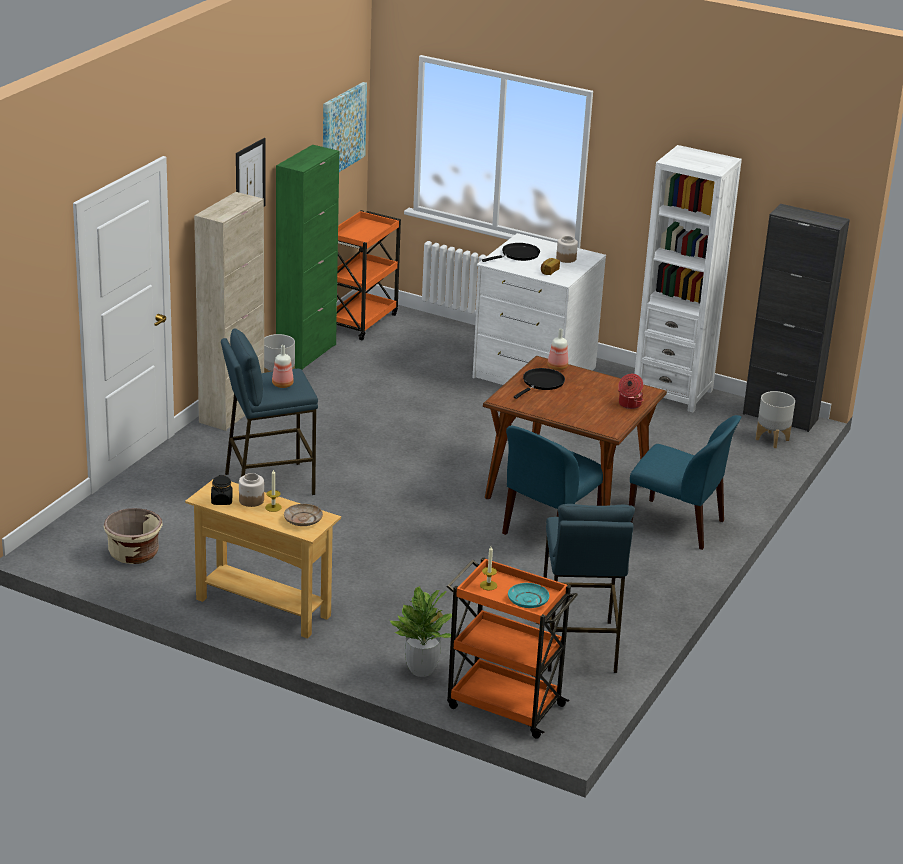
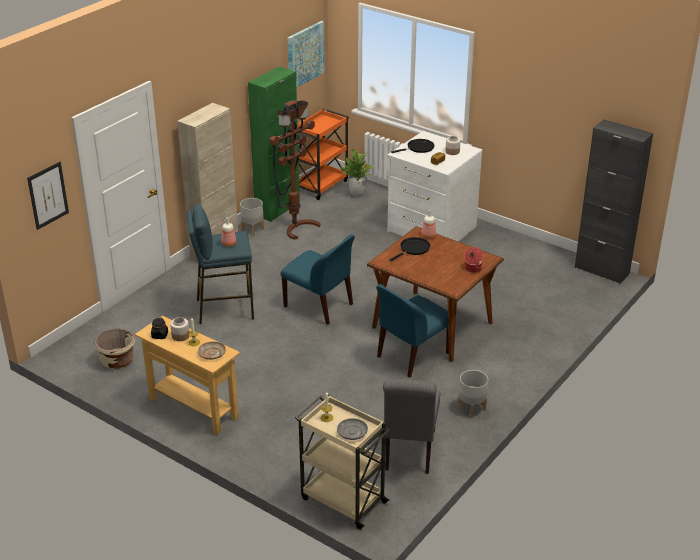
camera: 10 degrees right, 5 degrees up
(250, 179) = (226, 93): picture -> picture (48, 195)
(340, 375) = (296, 226): none -> brown floor lamp
(421, 670) = (291, 466): potted plant -> potted plant (357, 194)
(503, 705) = (342, 499): orange cart -> beige cart
(527, 601) = (352, 432): turquoise plate -> grey plate
(578, 646) = (408, 453): blue stool -> grey chair
(672, 393) = (527, 248): white bookcase -> none
(678, 525) = (506, 356): blue chair -> blue chair (320, 306)
(771, 439) = (591, 289): grey planter -> grey planter (471, 408)

